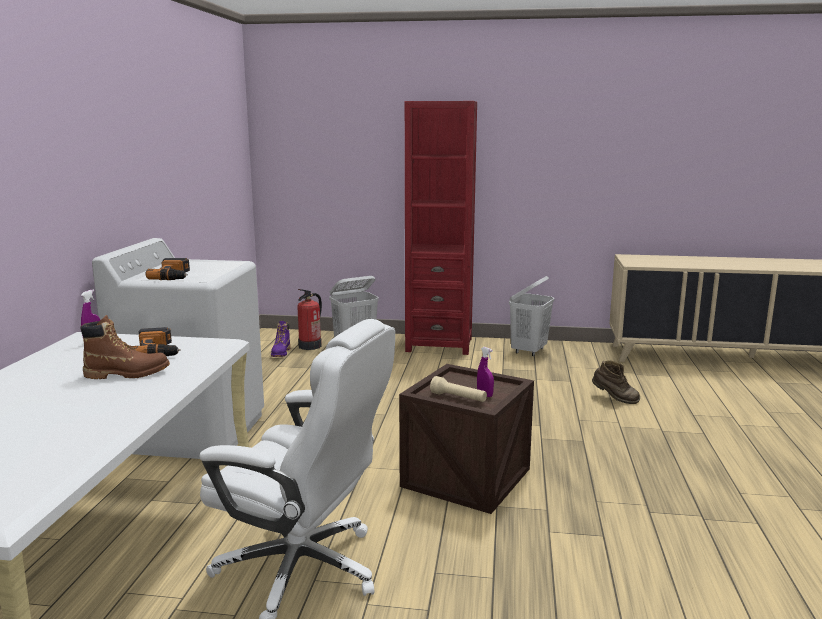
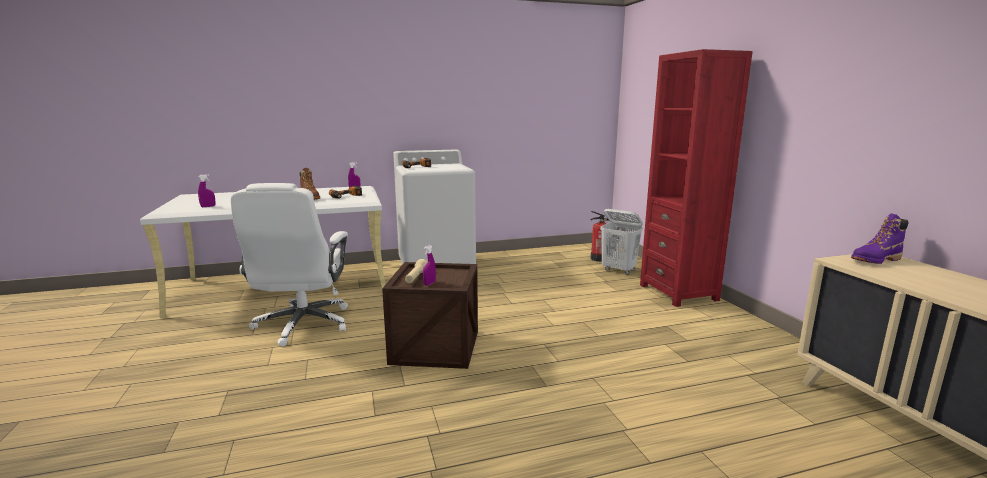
camera: 65 degrees right, 0 degrees up
(35, 459) = (208, 206): none -> purple spray bottle
(281, 353) = (574, 255): purple boot -> purple boot (875, 260)
(529, 351) = (736, 330): white laundry basket -> none
(614, 399) = (674, 391): brown boot -> none

